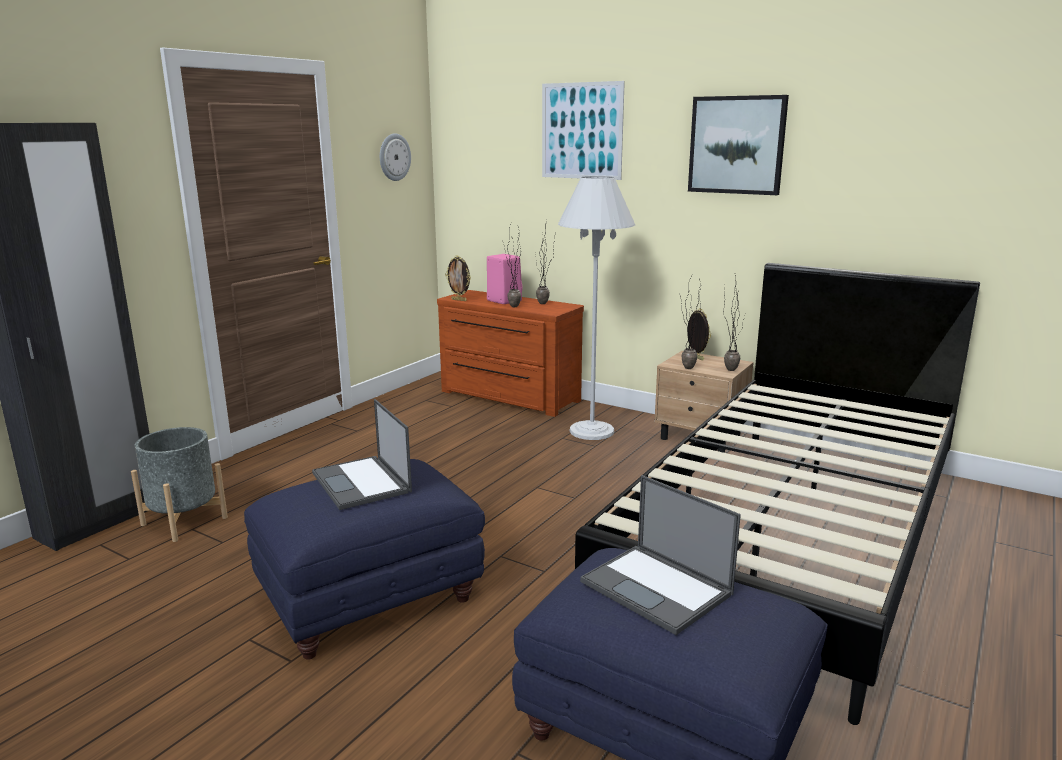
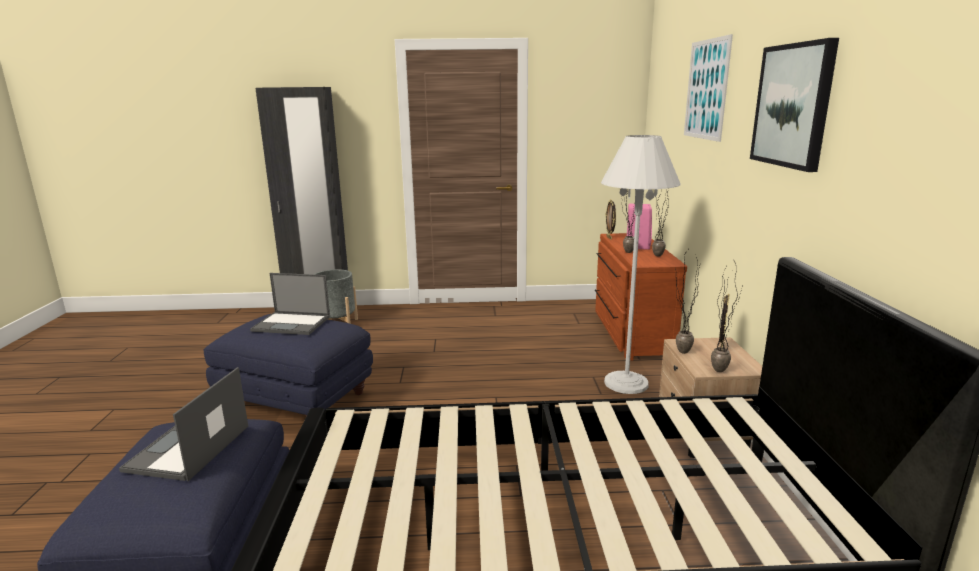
camera: 55 degrees right, 0 degrees up
(362, 483) = (292, 323): laptop -> laptop turned 105 degrees counterclockwise
(394, 157) = (596, 112): wall clock -> none

